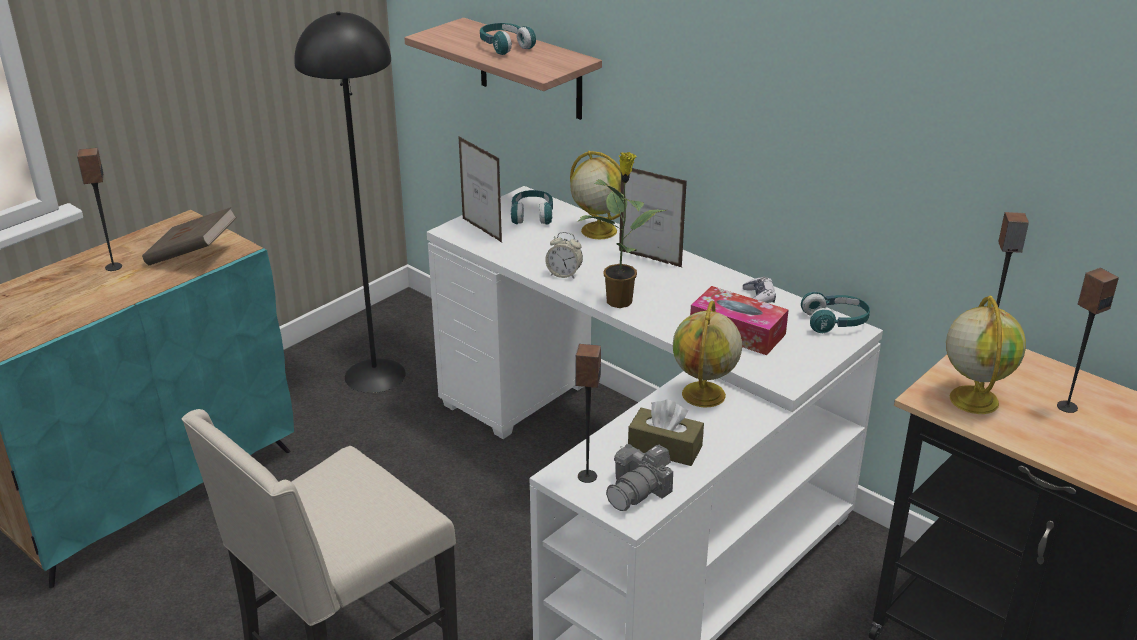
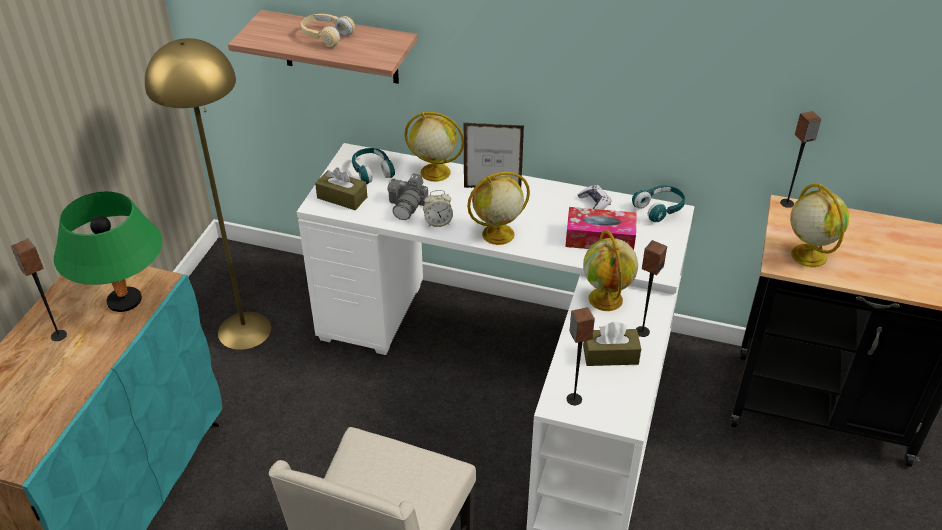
camera: 25 degrees left, 10 degrees up
(193, 255) = (125, 301): brown book -> green table lamp
(374, 375) = (244, 330): black floor lamp -> yellow floor lamp
(482, 230) = (342, 197): picture frame -> brown tissue box
(505, 46) = (326, 36): turquoise headphones -> beige headphones
(620, 300) = (497, 235): potted plant -> globe
(638, 490) = (617, 398): camera -> camera (408, 205)
(1066, 406) = (865, 242): speaker -> speaker (642, 331)

